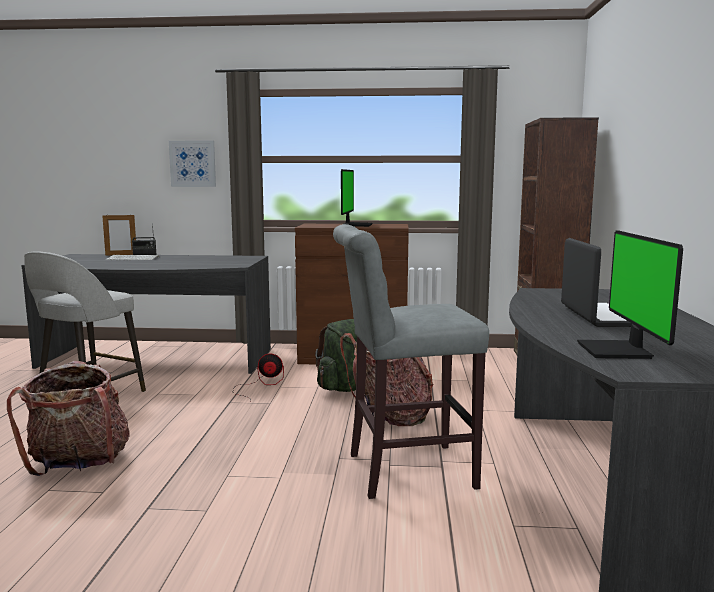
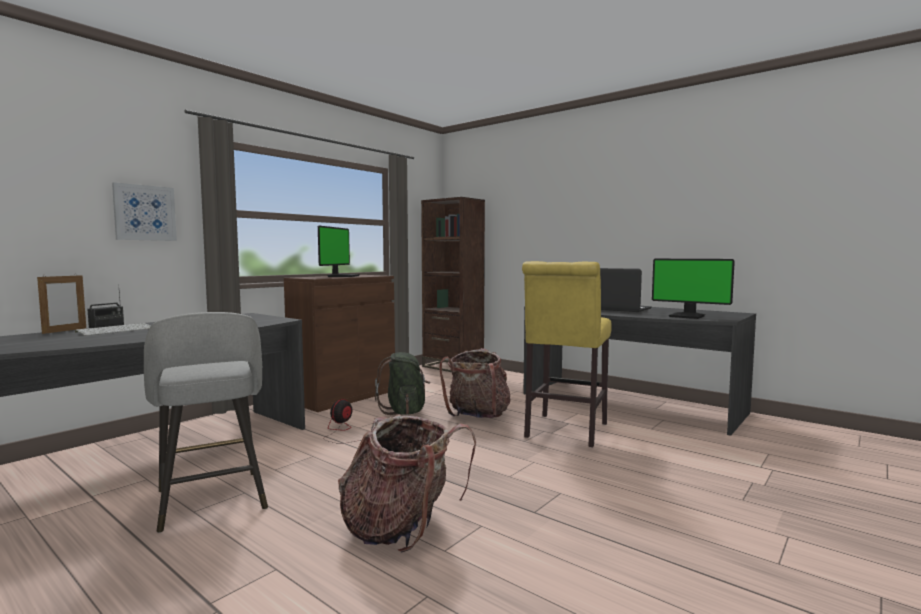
camera: 55 degrees left, 5 degrees down
(355, 225) = (342, 276): monitor -> monitor turned 60 degrees clockwise
(403, 471) = (564, 432): grey stool -> yellow stool

